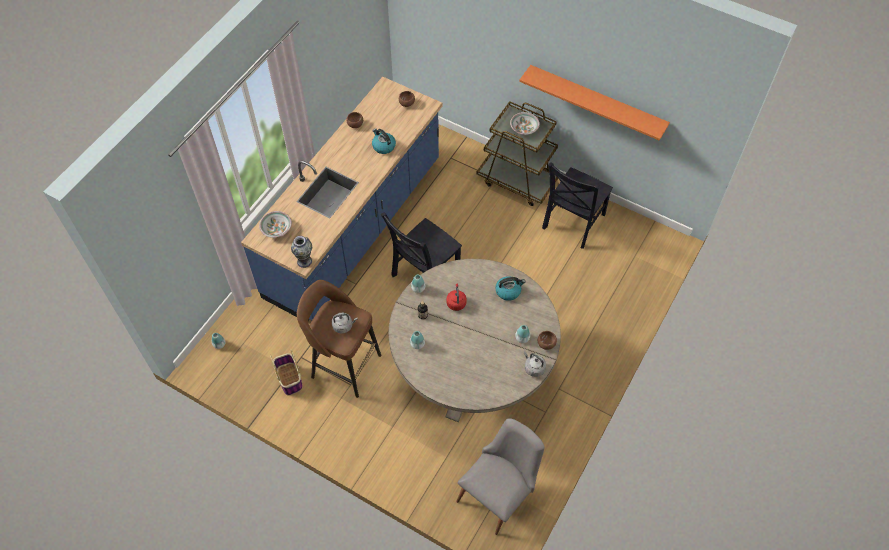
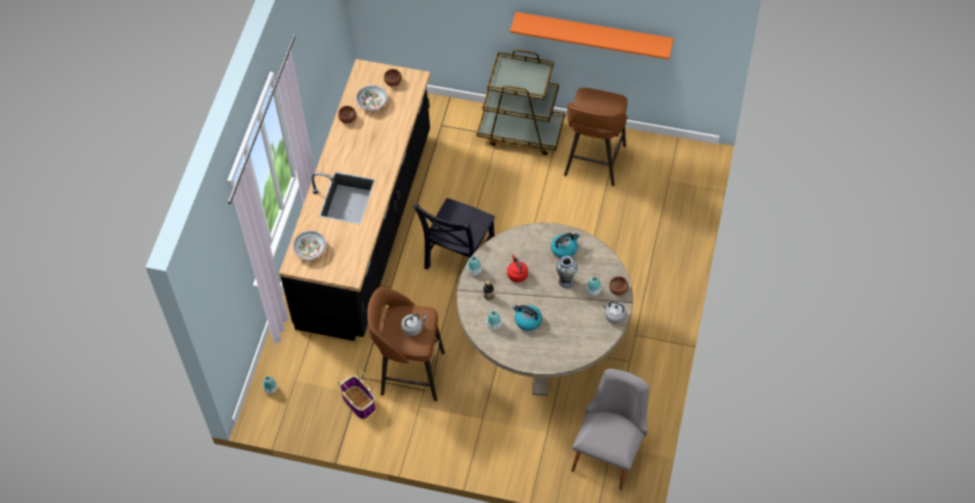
camera: 15 degrees left, 0 degrees up
(304, 261) = (352, 274): vase -> vase (565, 281)
(355, 228) = (367, 229): blue counter -> black counter
(383, 146) = (386, 134): kettle -> kettle (527, 321)
(524, 129) = (522, 77): bowl -> bowl (372, 103)
(572, 223) = (594, 162): black chair -> brown stool

